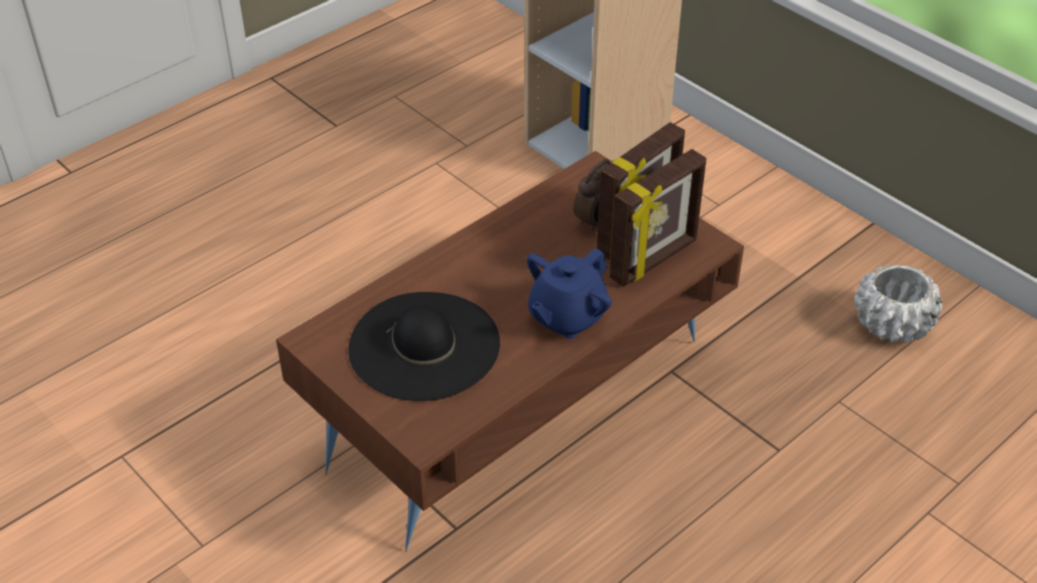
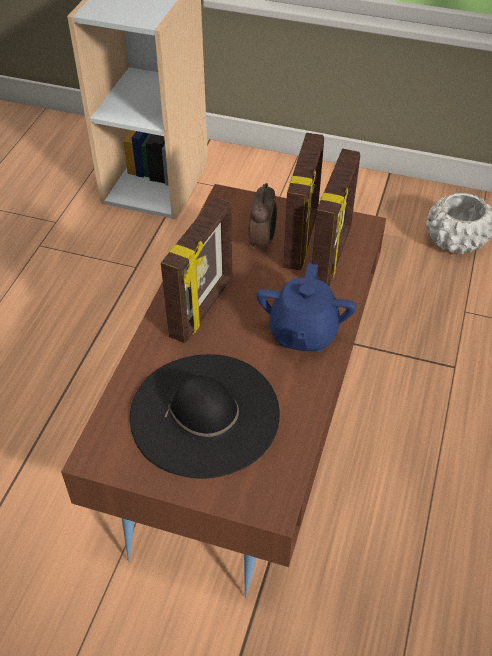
camera: 30 degrees left, 5 degrees up
(493, 259) = (203, 308): none -> picture frame

